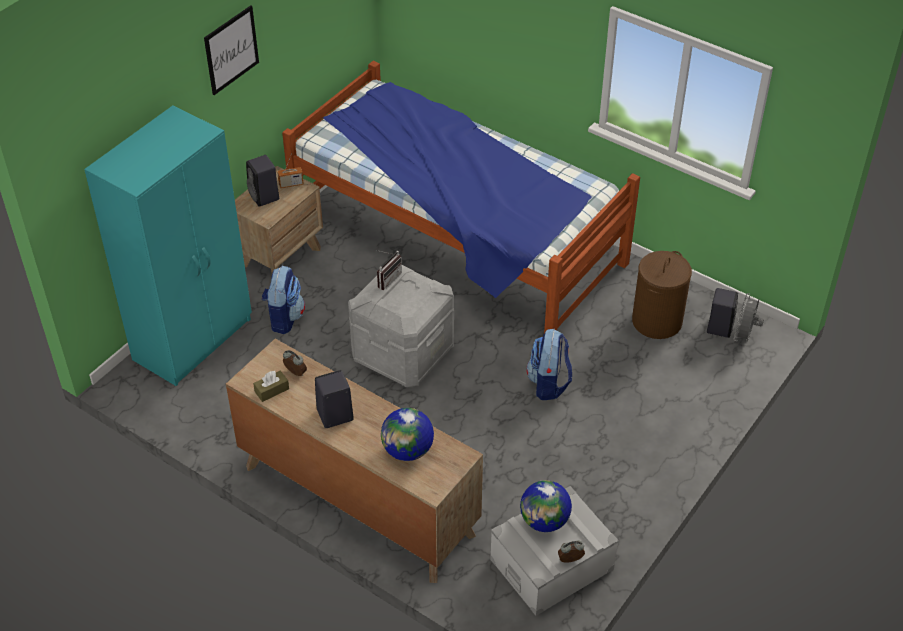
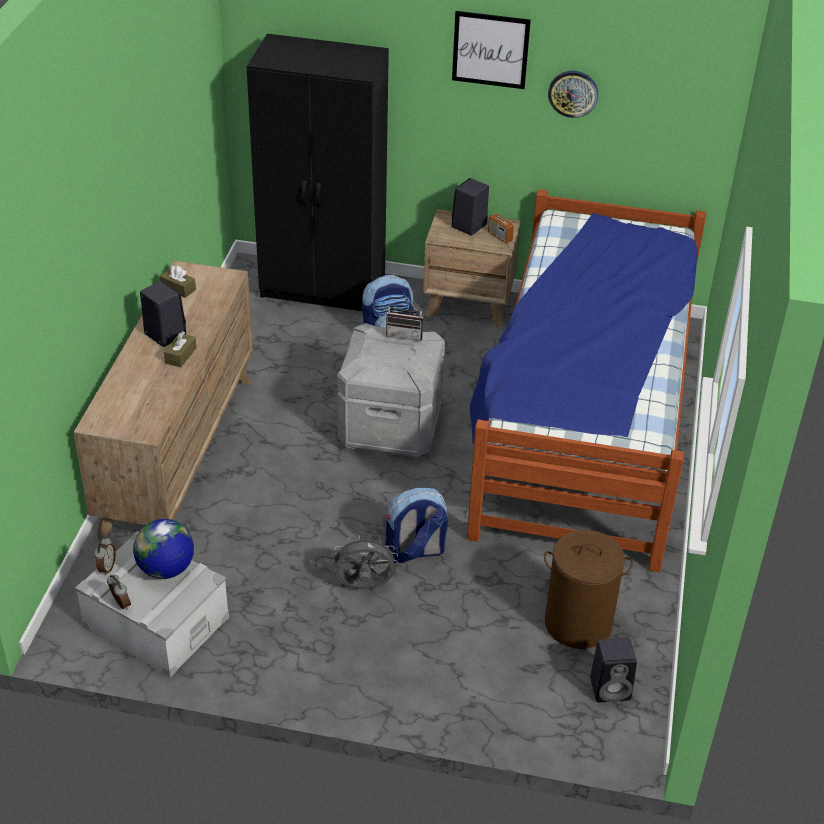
camera: 65 degrees right, 5 degrees down
(194, 339) = (324, 289): turquoise wardrobe -> black wardrobe
(286, 40) = (573, 93): none -> wall clock
(295, 373) = (207, 295): alarm clock -> alarm clock (106, 567)
(371, 411) = (180, 355): none -> brown tissue box
(408, 451) = (139, 393): globe -> none
(744, 336) = (611, 718): grey fan -> grey fan (364, 587)

